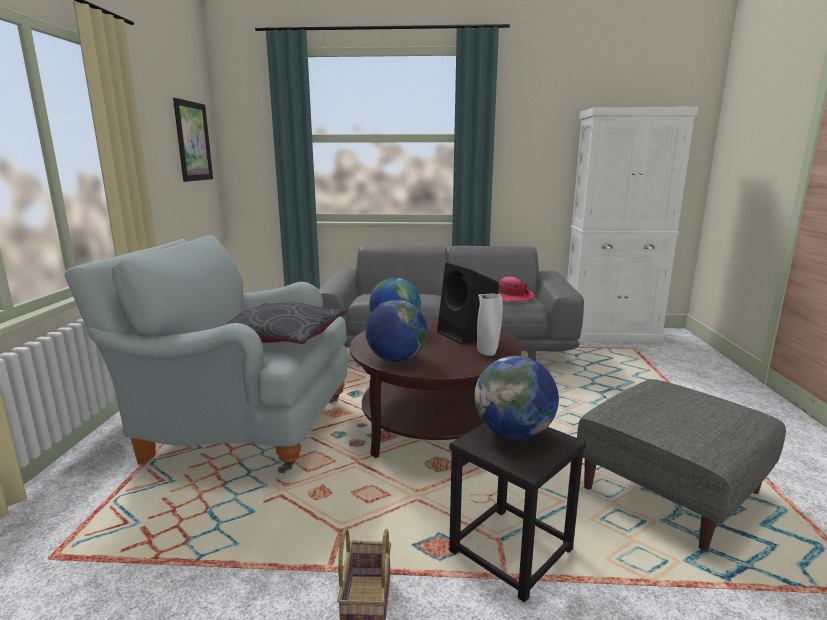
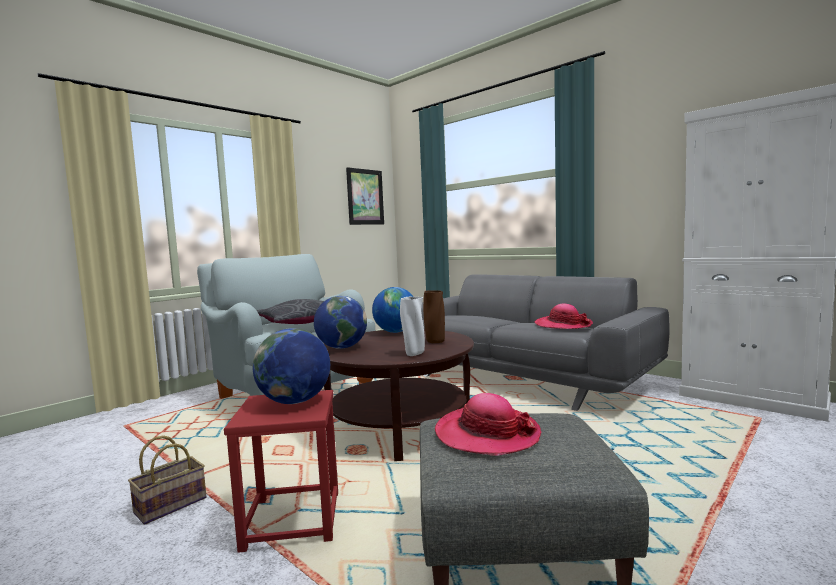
camera: 40 degrees right, 10 degrees down
(467, 334) = (435, 342): black speaker -> brown vase
(511, 552) = (292, 521): black stool -> red stool
(660, 412) = (487, 434): none -> hat

